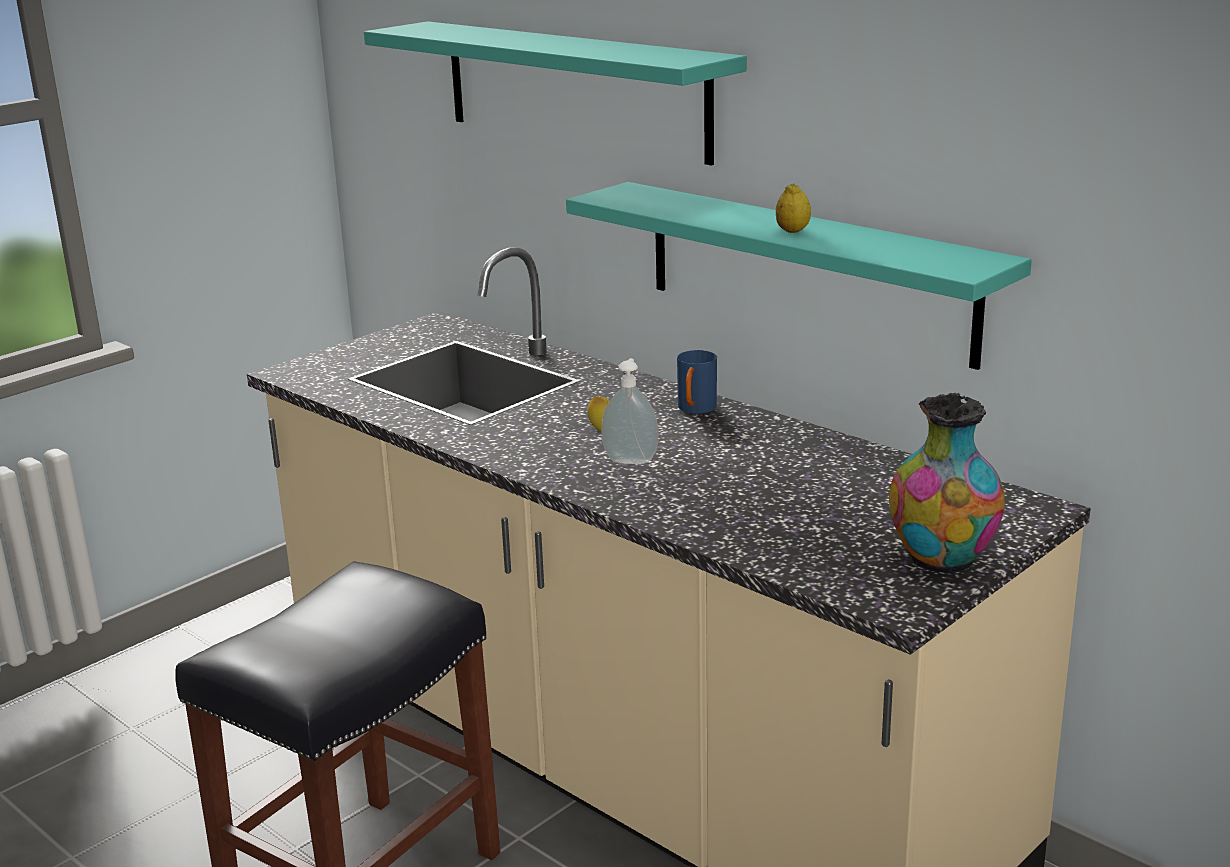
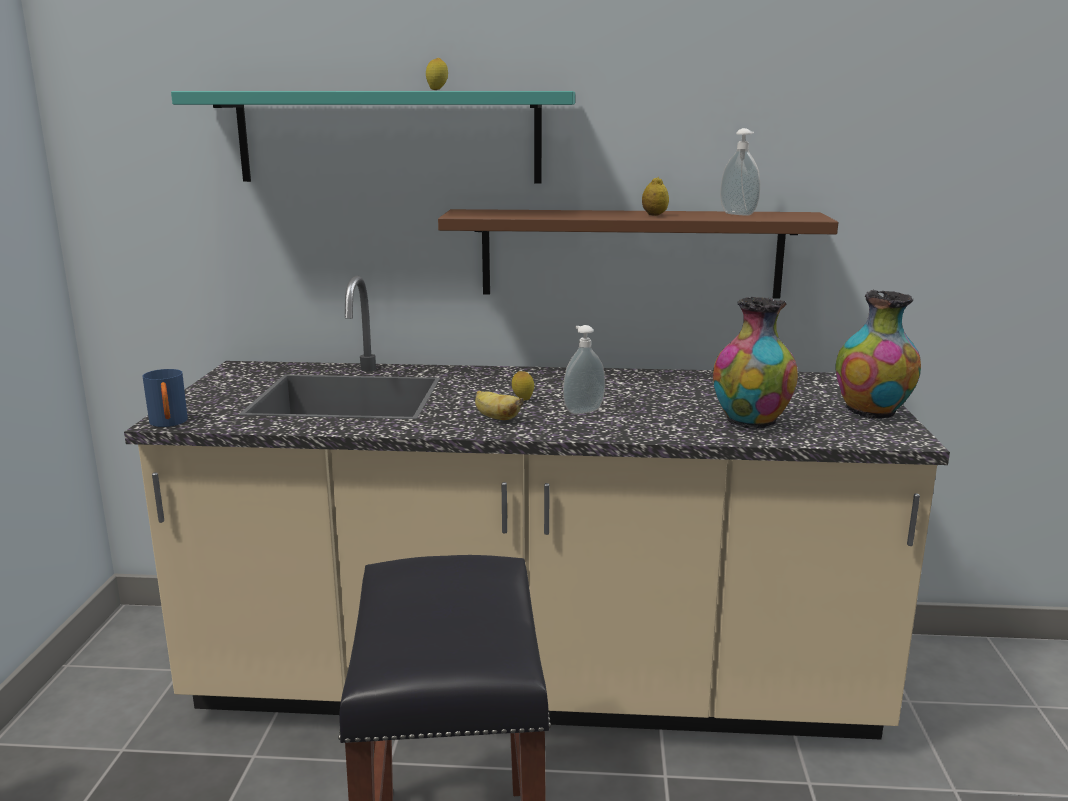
camera: 40 degrees left, 5 degrees down
(536, 444) = (495, 418): none -> banana
(589, 47) = (437, 90): none -> lemon
(695, 410) = (559, 377): blue mug -> blue mug (169, 424)
(770, 528) = (751, 422): none -> vase
(806, 271) = (631, 253): turquoise shelf -> brown shelf
(901, 246) = (739, 214): none -> soap dispenser

